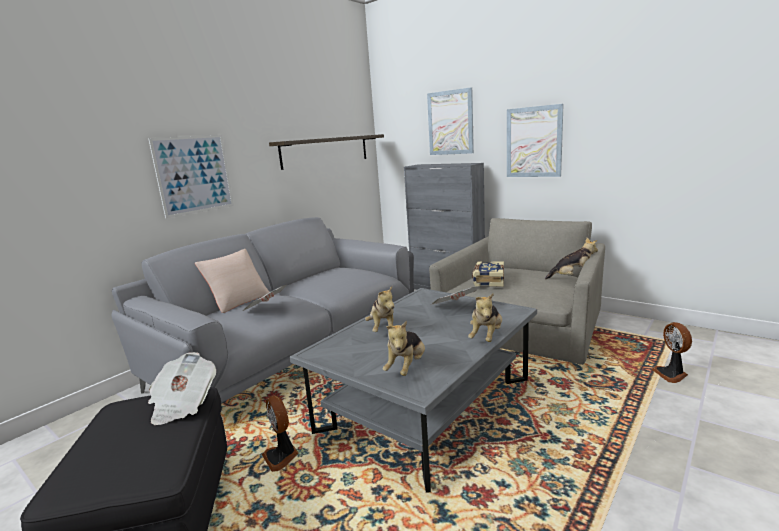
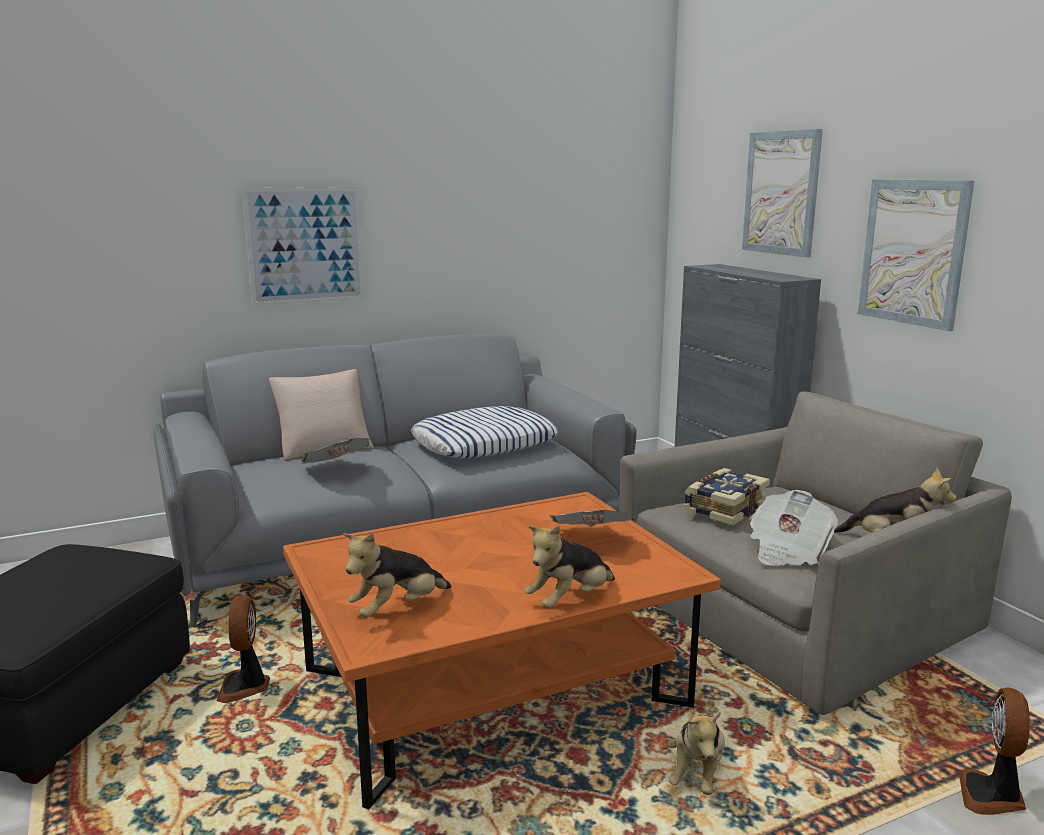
camera: 25 degrees right, 0 degrees up
(183, 404) = (117, 569): newspaper -> newspaper (787, 551)
(326, 151) = (554, 223): shelf -> none
(334, 278) = (484, 443): none -> pillow
(382, 329) = (444, 542): plush toy -> plush toy (697, 773)
(426, 404) = (494, 687): grey coffee table -> orange coffee table

